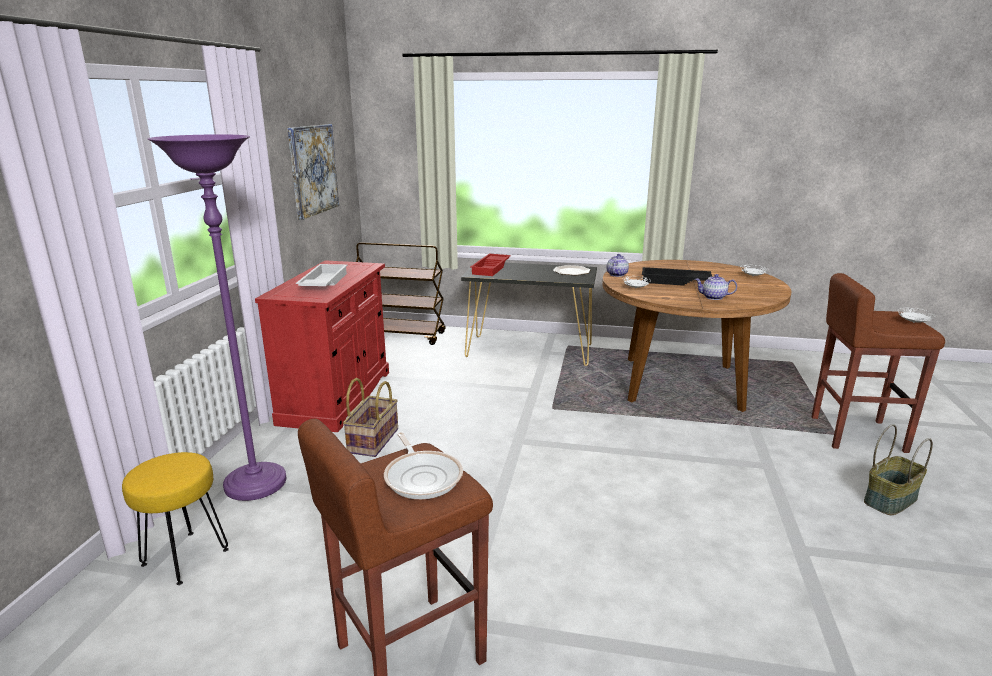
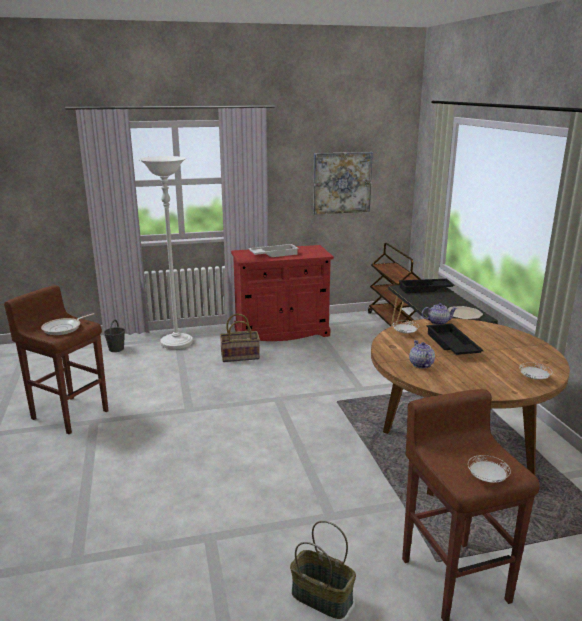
camera: 65 degrees right, 0 degrees up
(186, 557) = (116, 349): yellow stool -> grey bucket
(255, 485) = (176, 343): purple floor lamp -> white floor lamp
(491, 268) = (425, 289): red tray -> black tray

